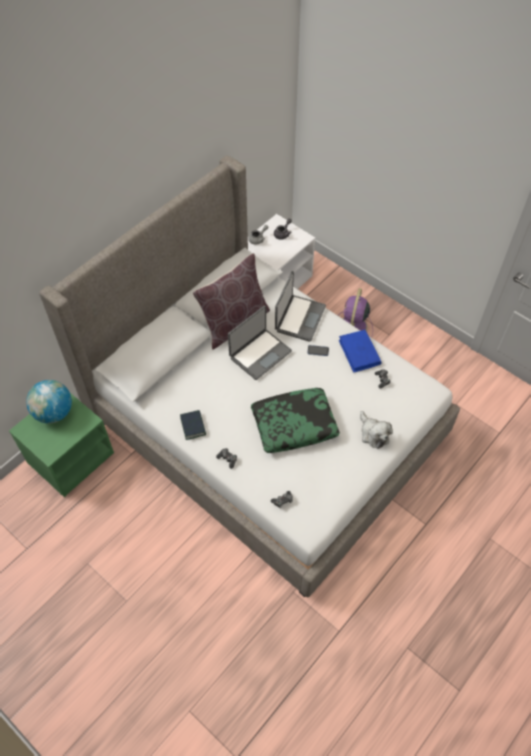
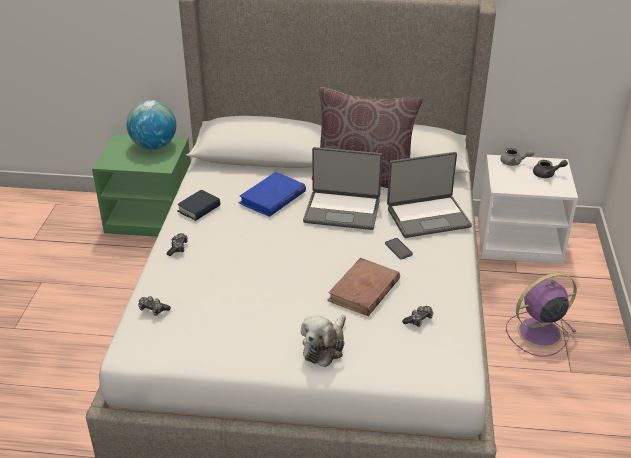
camera: 55 degrees right, 20 degrees down
(294, 424) = (271, 275): pillow -> none
(341, 389) = (364, 290): none -> brown book
(359, 352) = (437, 282): blue book -> blue book (272, 197)

